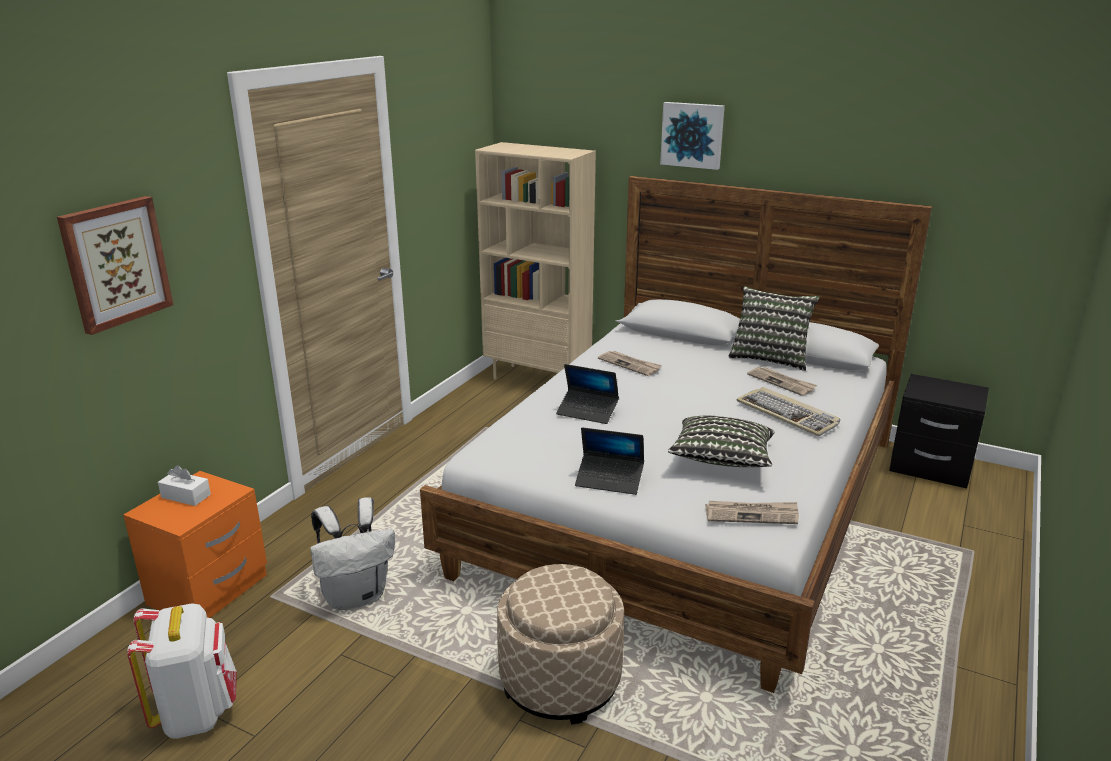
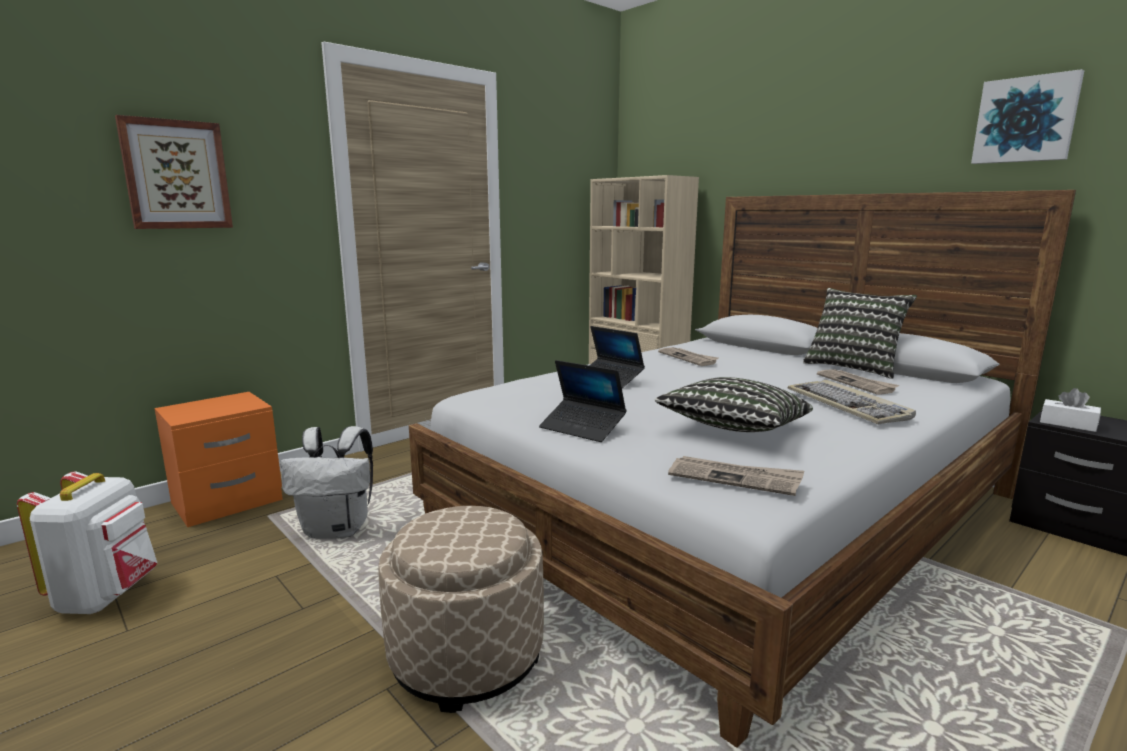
camera: 20 degrees right, 10 degrees down
(186, 496) = (214, 404): white tissue box -> white tissue box (1068, 424)
(692, 135) = (791, 149): picture -> picture (1025, 120)

